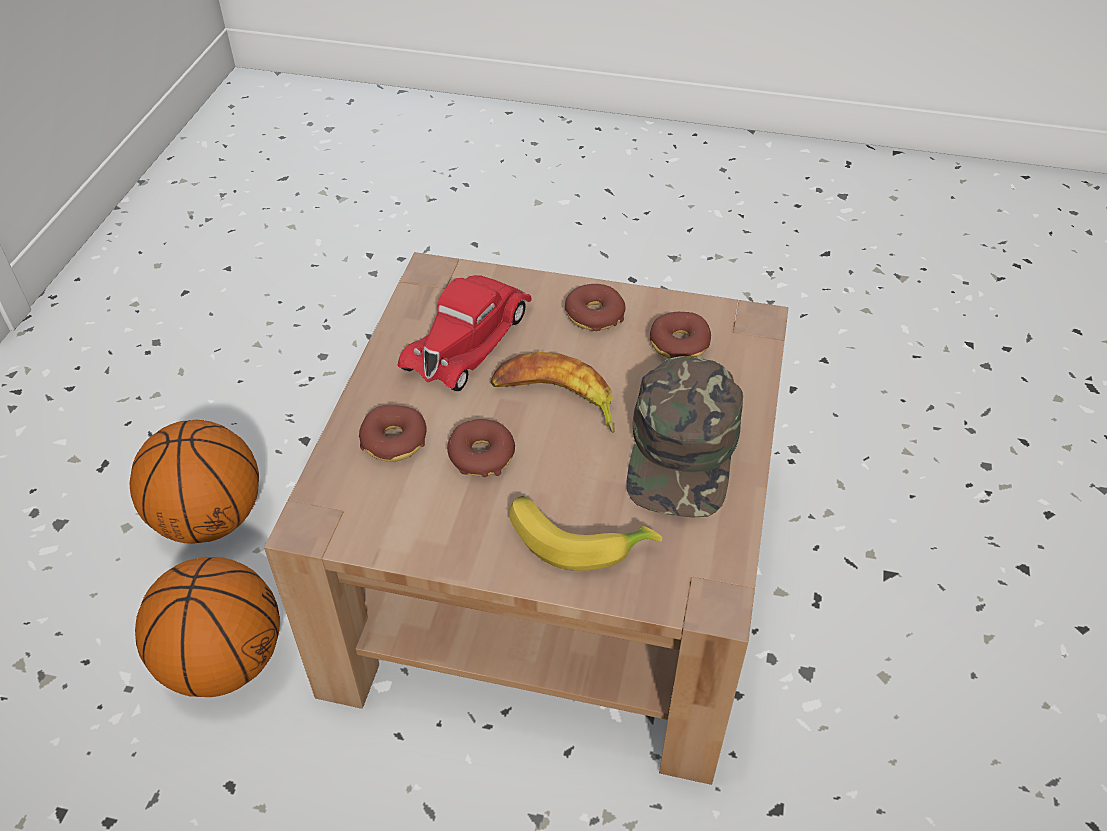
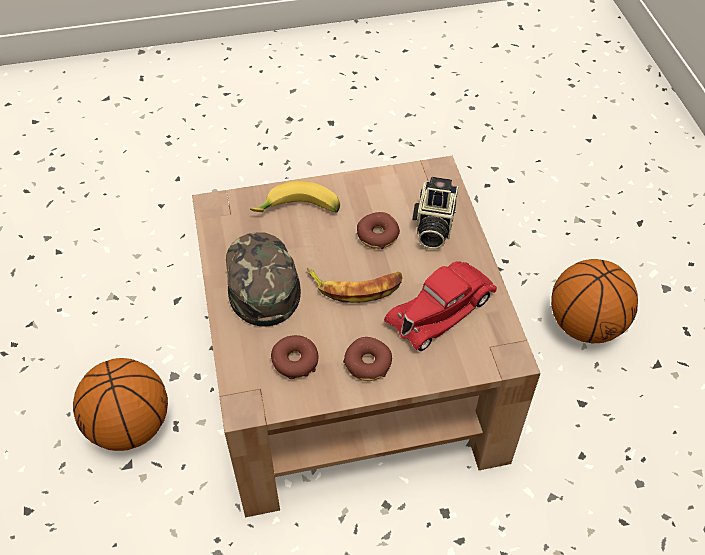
camera: 155 degrees right, 5 degrees up
(224, 662) = (499, 258): basketball -> basketball (130, 426)
(394, 440) = (433, 226): donut -> camera
(468, 339) = (441, 309): red toy car -> red toy car turned 135 degrees counterclockwise

